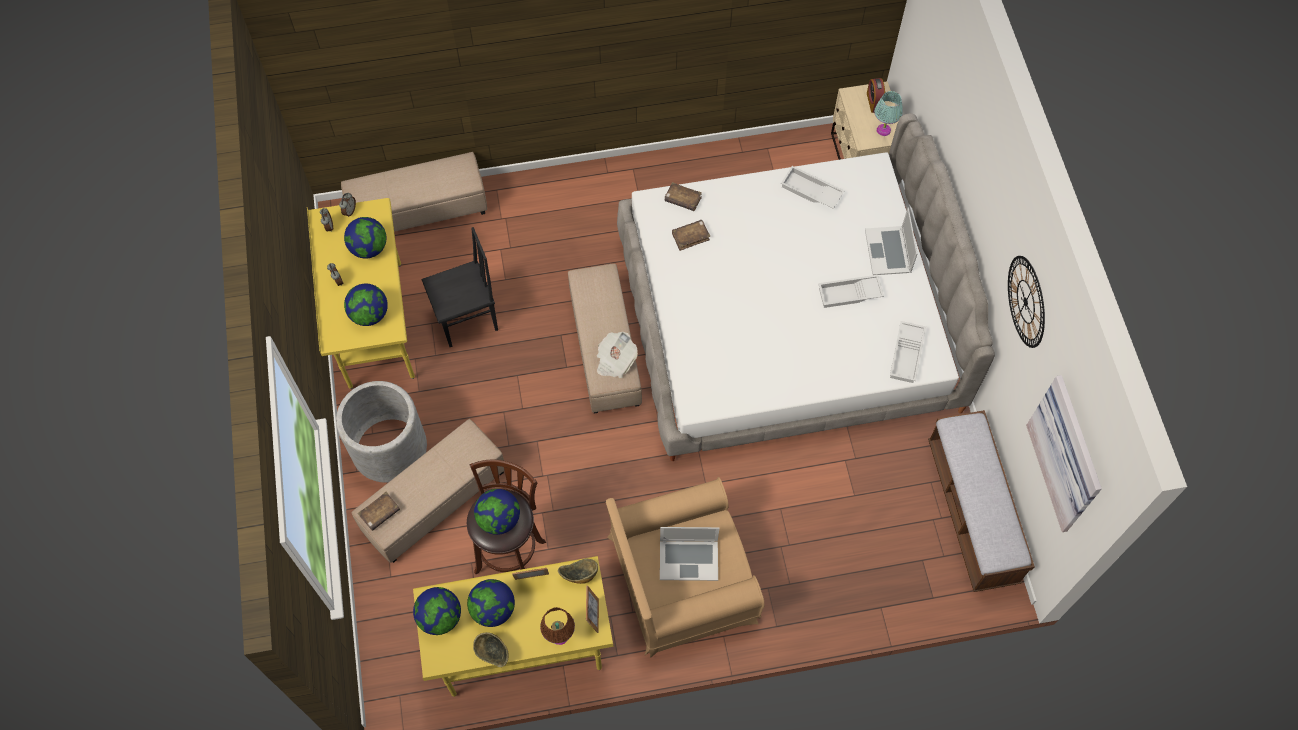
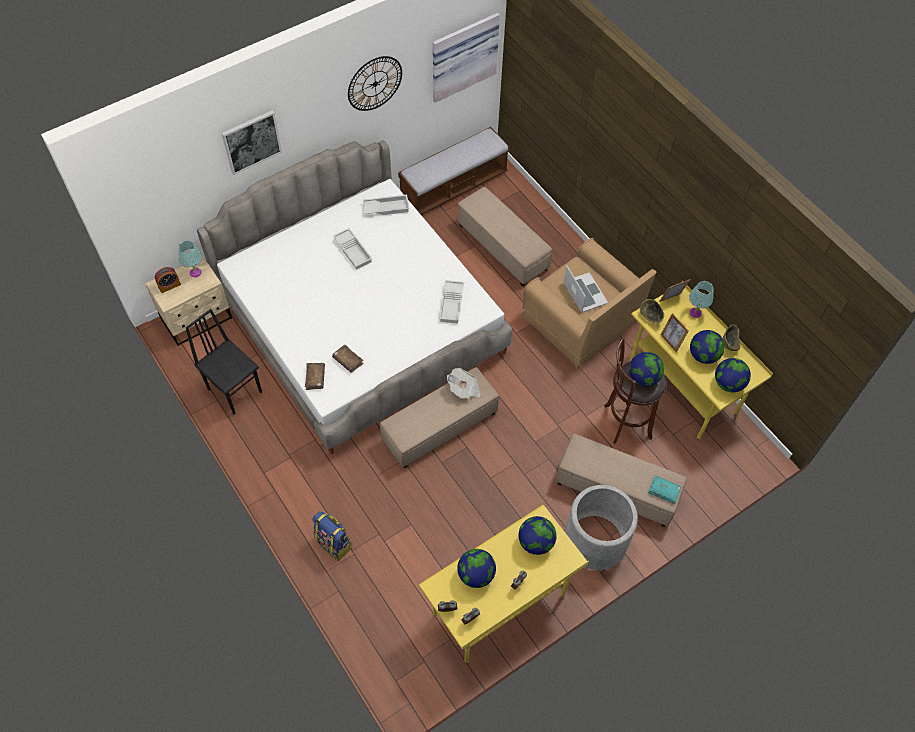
camera: 115 degrees left, 5 degrees down
(380, 513) = (664, 491): brown book -> turquoise book
(418, 211) = (374, 626): beige ottoman -> beige ottoman (503, 247)
(467, 321) = (461, 535): black chair -> black chair (235, 389)
(521, 205) = (334, 543): none -> backpack
(560, 636) = (695, 312): brown table lamp -> turquoise table lamp
(810, 191) = (273, 299): white tray -> white tray (452, 304)
(888, 251) = (306, 239): laptop -> none
(968, 138) = (251, 141): none -> picture

